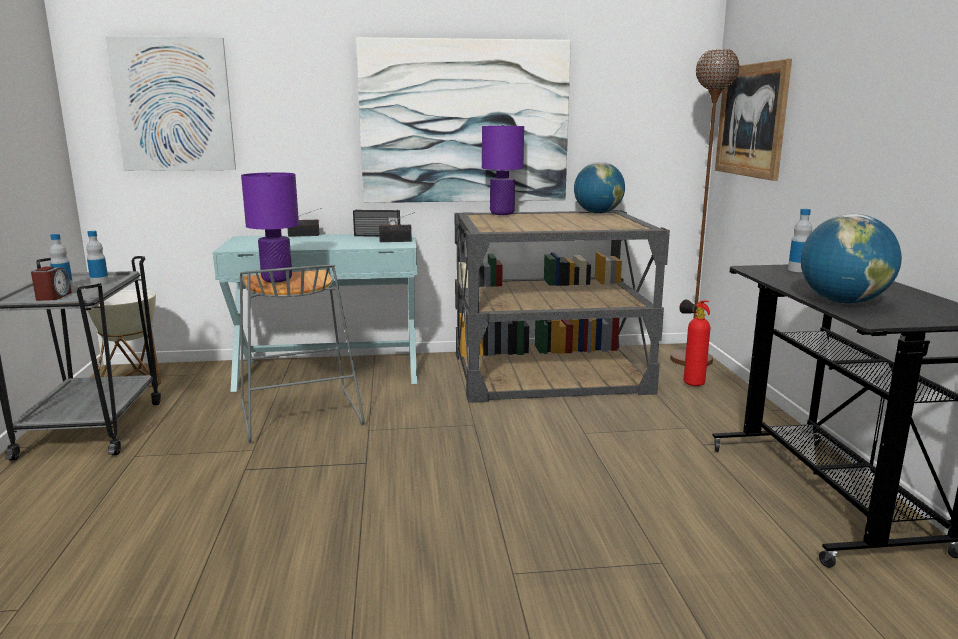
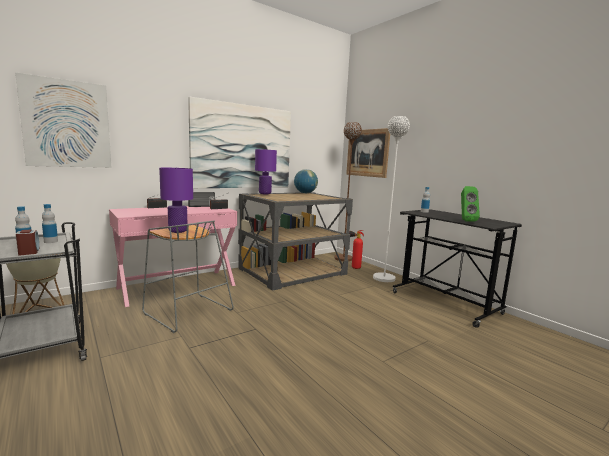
camera: 30 degrees left, 5 degrees down
(329, 371) = (177, 286): turquoise desk -> pink desk
(733, 416) = (384, 278): none -> white floor lamp
(843, 302) = (465, 221): globe -> green speaker

